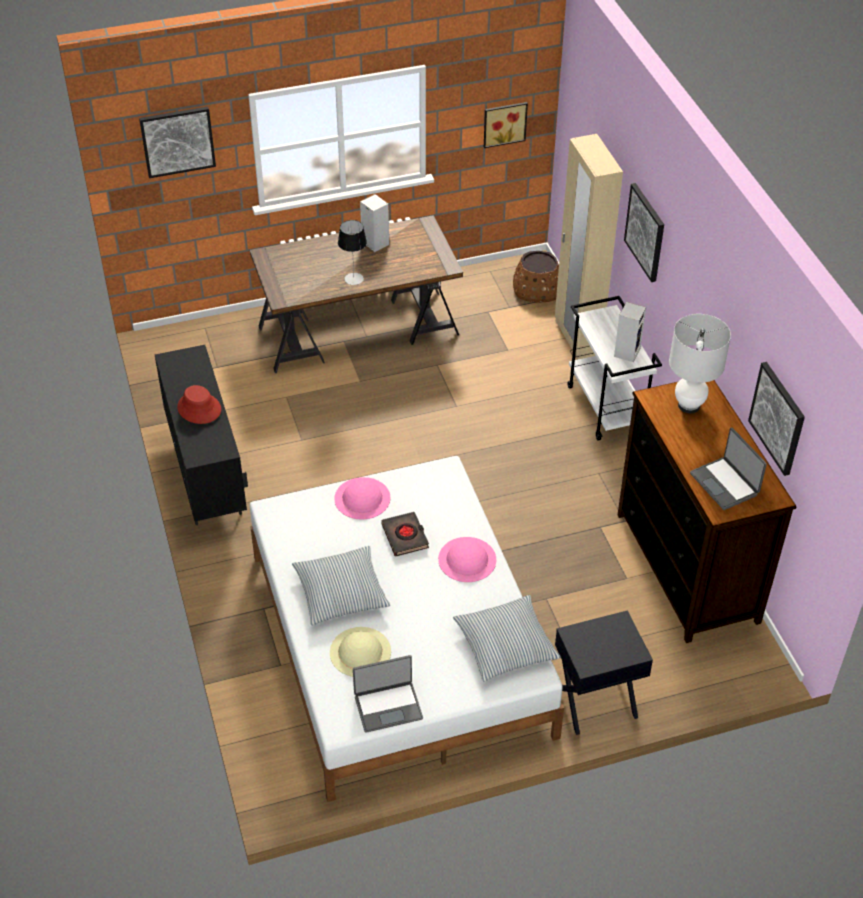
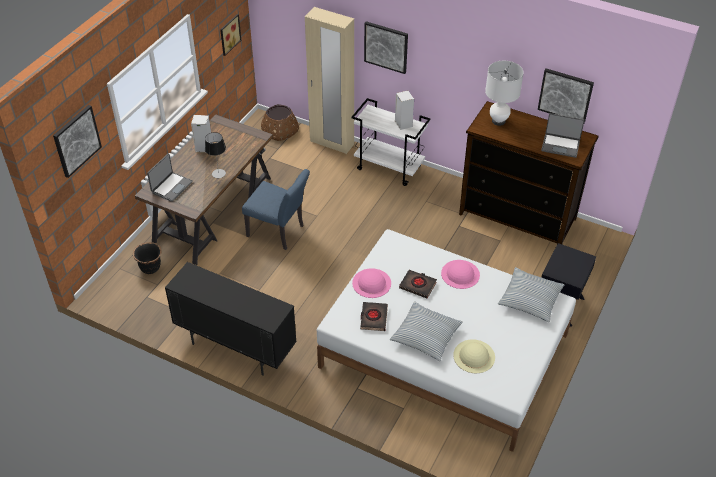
camera: 45 degrees left, 0 degrees up
(199, 408) = (234, 297): red hat -> none
(231, 346) = (150, 268): none -> black planter
(315, 534) = (373, 318): none -> black book
(388, 706) = (521, 370): laptop -> laptop (171, 187)
(395, 396) = (279, 232): none -> blue chair

